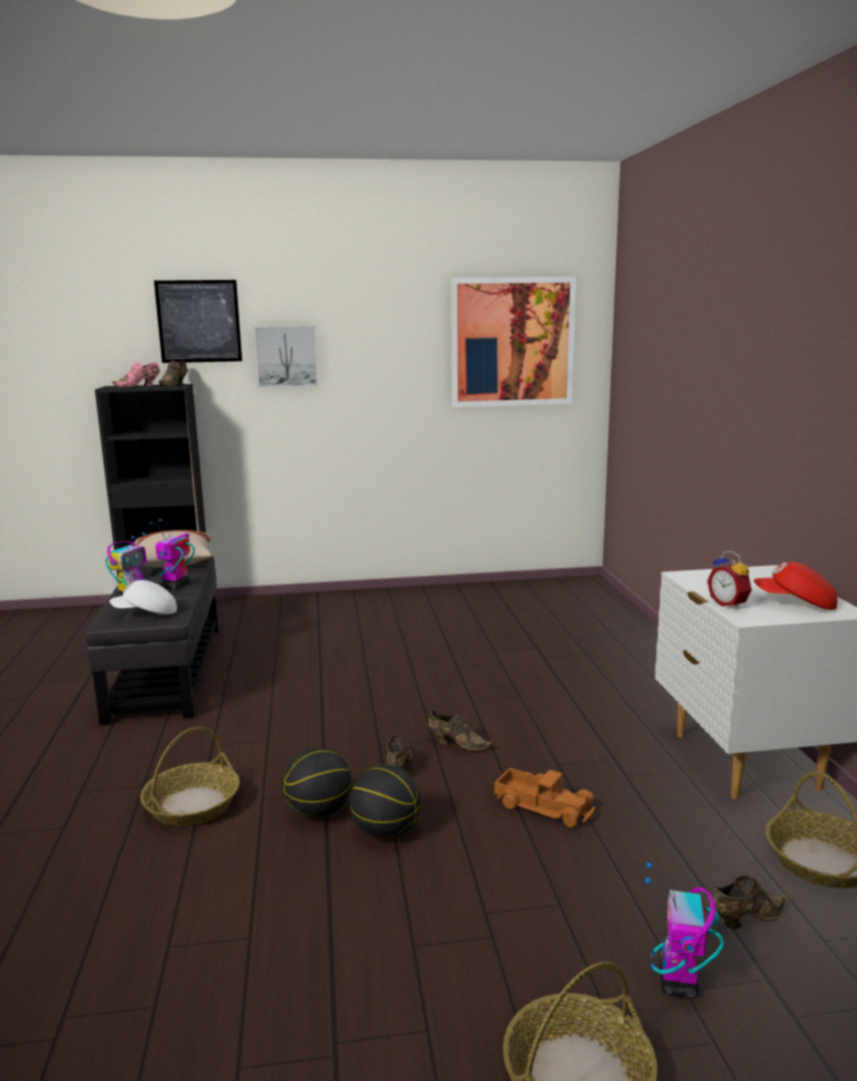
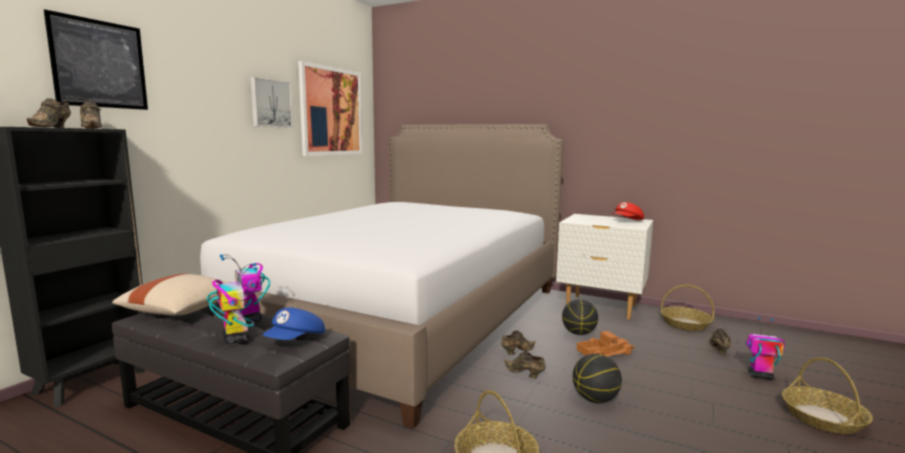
camera: 55 degrees left, 5 degrees down
(139, 386) = (52, 127): pink shoe -> brown shoe
(146, 613) = (296, 340): white cap -> blue cap
(286, 356) = (187, 108): picture -> picture (270, 103)
(319, 812) = (554, 413): basketball -> basketball (579, 333)
(453, 651) = (402, 316): none -> bed
(678, 983) = (759, 376): toy robot -> toy robot turned 150 degrees clockwise
(729, 604) = (617, 225): alarm clock -> none

